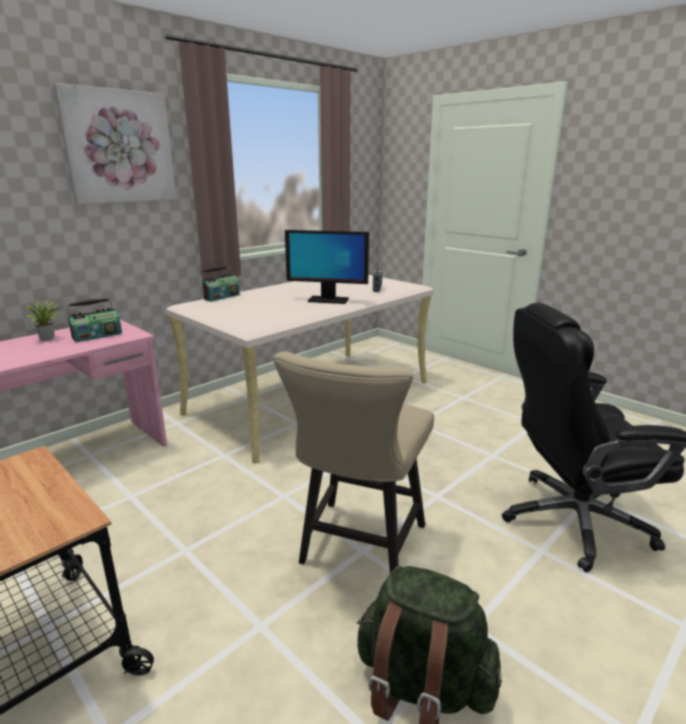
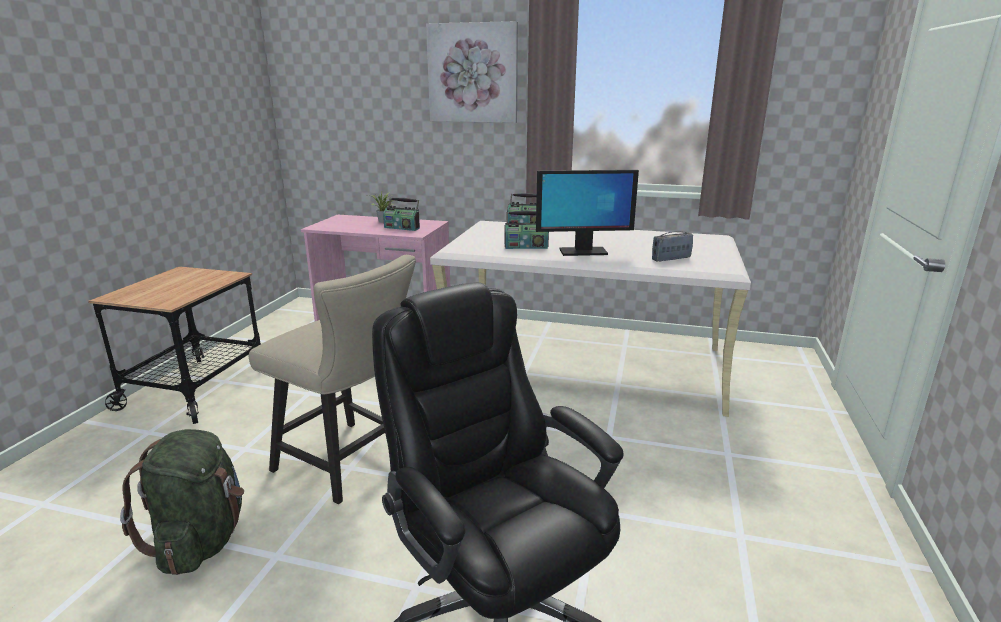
camera: 60 degrees right, 0 degrees up
(286, 309) = (526, 246): none -> radio
(328, 300) = (582, 252): monitor -> monitor turned 75 degrees counterclockwise
(359, 549) = (350, 465): beige chair -> beige chair turned 135 degrees counterclockwise

